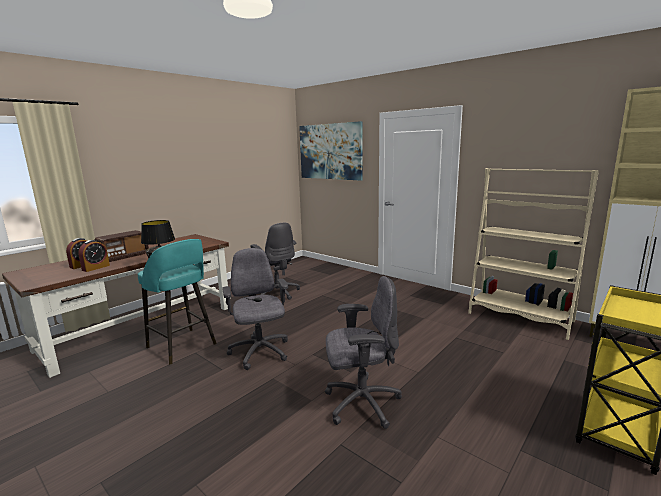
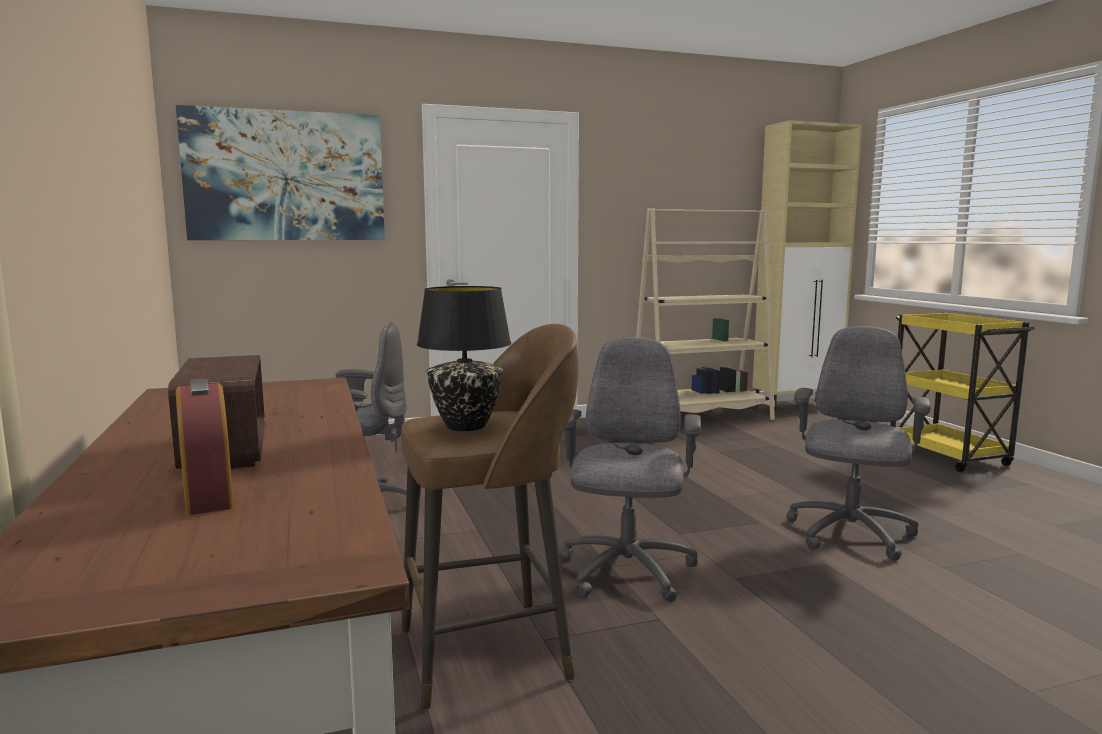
camera: 60 degrees left, 5 degrees down
(96, 268) = (298, 481): alarm clock -> none
(182, 346) = (490, 652): turquoise stool -> brown stool
(260, 353) = (626, 572): grey office chair -> grey office chair turned 90 degrees clockwise

